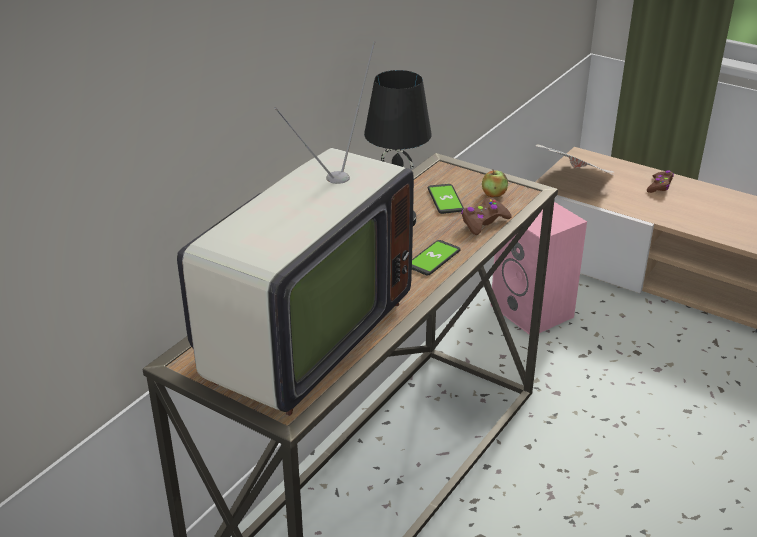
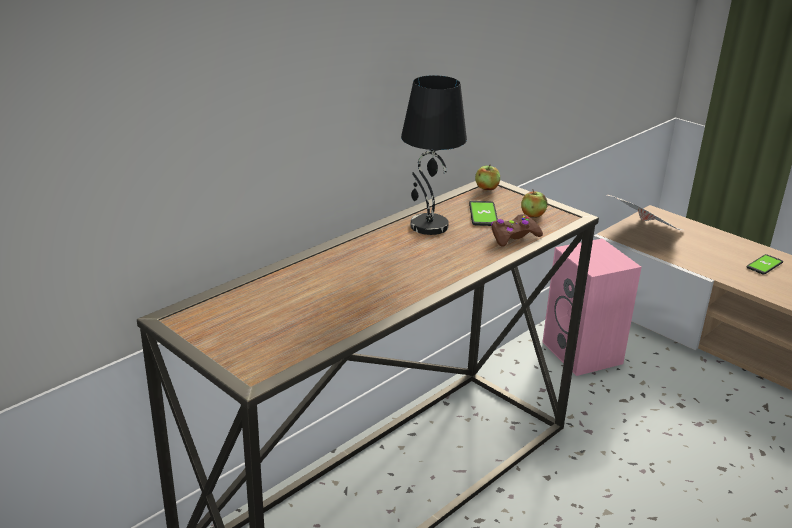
camera: 10 degrees right, 5 degrees down
(299, 340) = (293, 314): television -> none
(433, 259) = (452, 262): phone -> phone (764, 265)
(439, 168) = (486, 188): none -> apple
(659, 186) = (727, 248): brown game controller -> none

